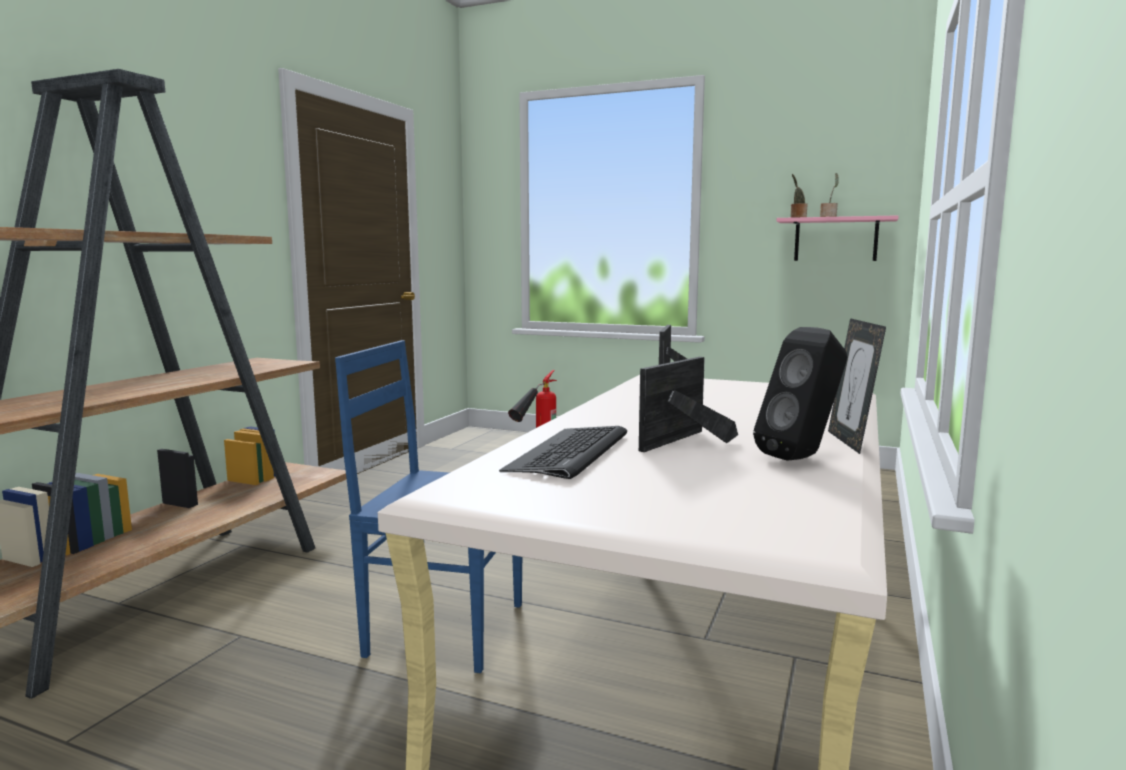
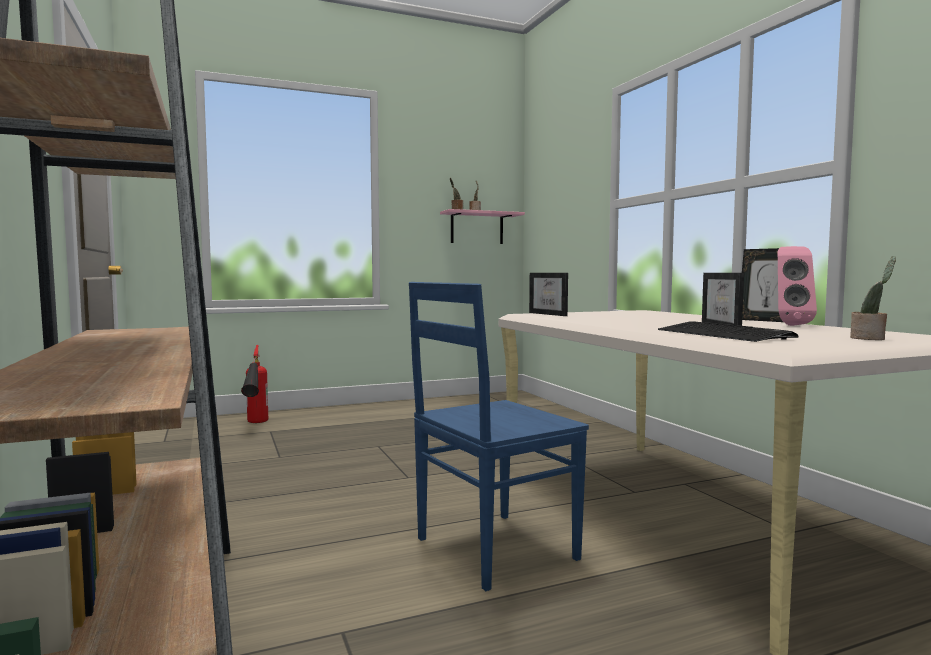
camera: 45 degrees left, 5 degrees down
(678, 506) = (870, 338): none -> potted plant
(802, 457) = (790, 325): black speaker -> pink speaker

